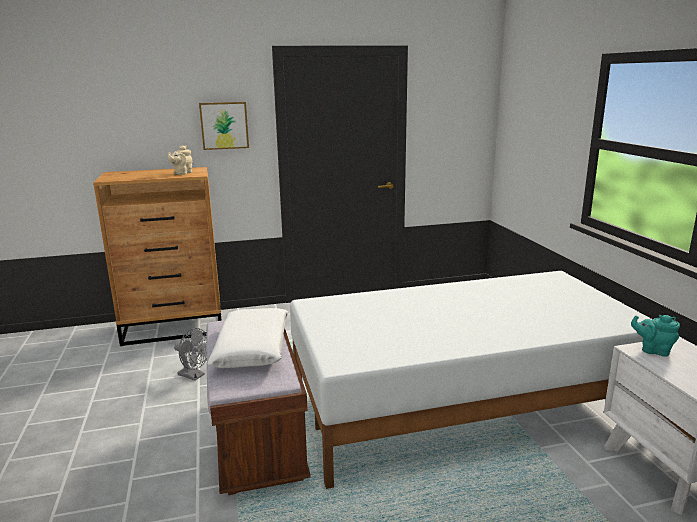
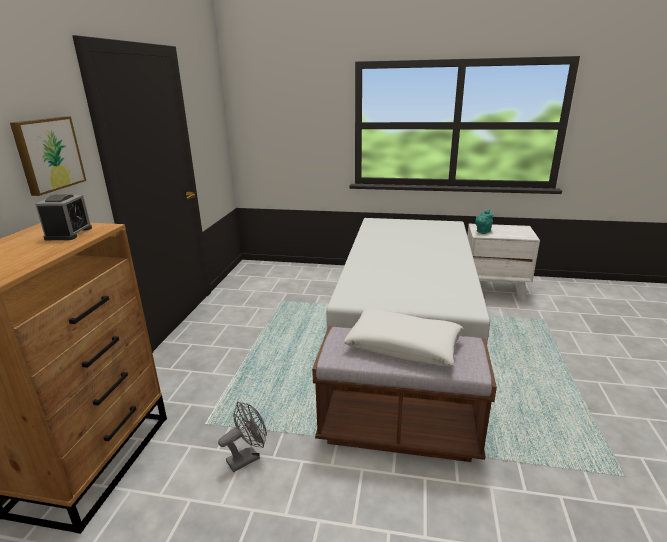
camera: 65 degrees left, 5 degrees up
(182, 173) = (69, 233): beige teapot -> alarm clock

